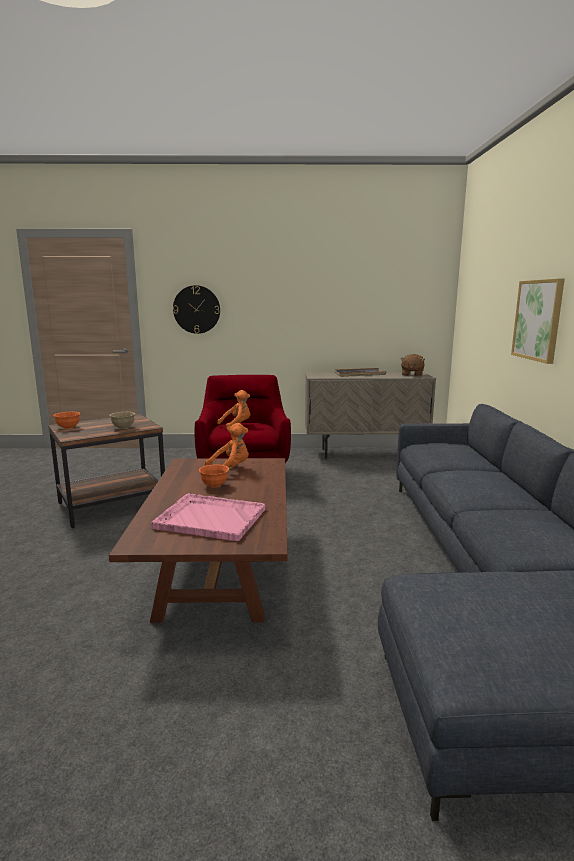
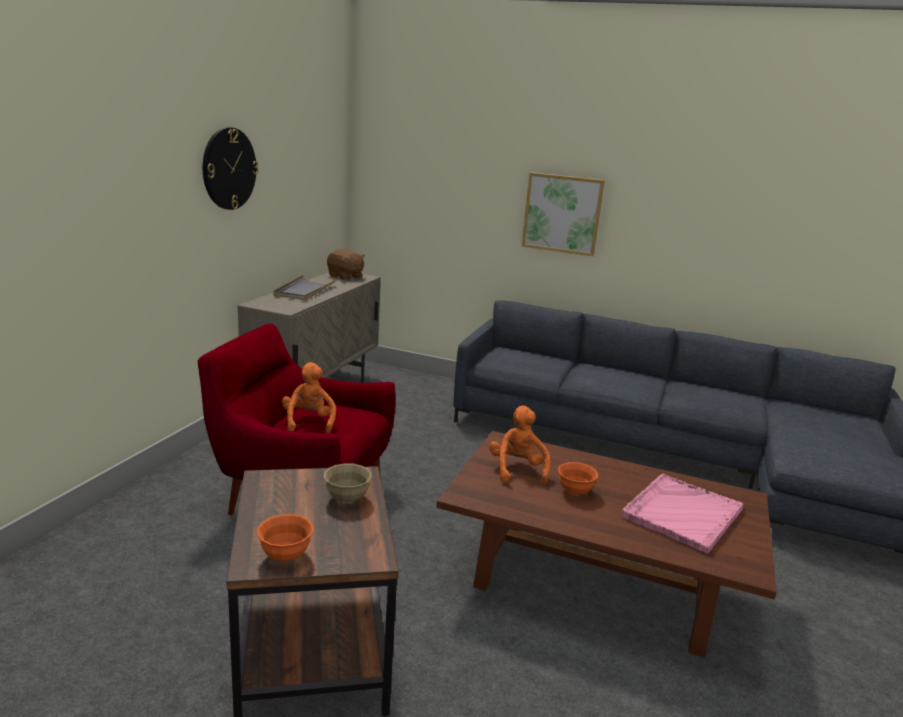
camera: 70 degrees left, 5 degrees up
(196, 309) = (73, 224): wall clock -> wall clock (229, 169)

